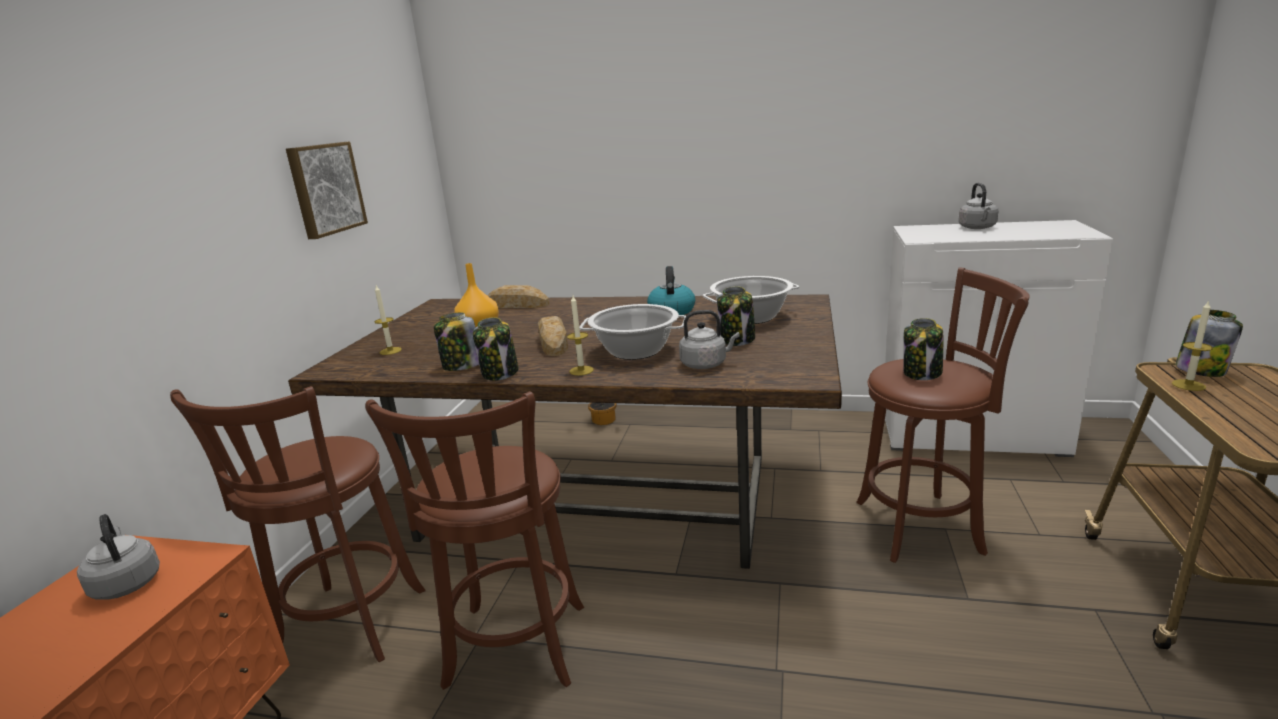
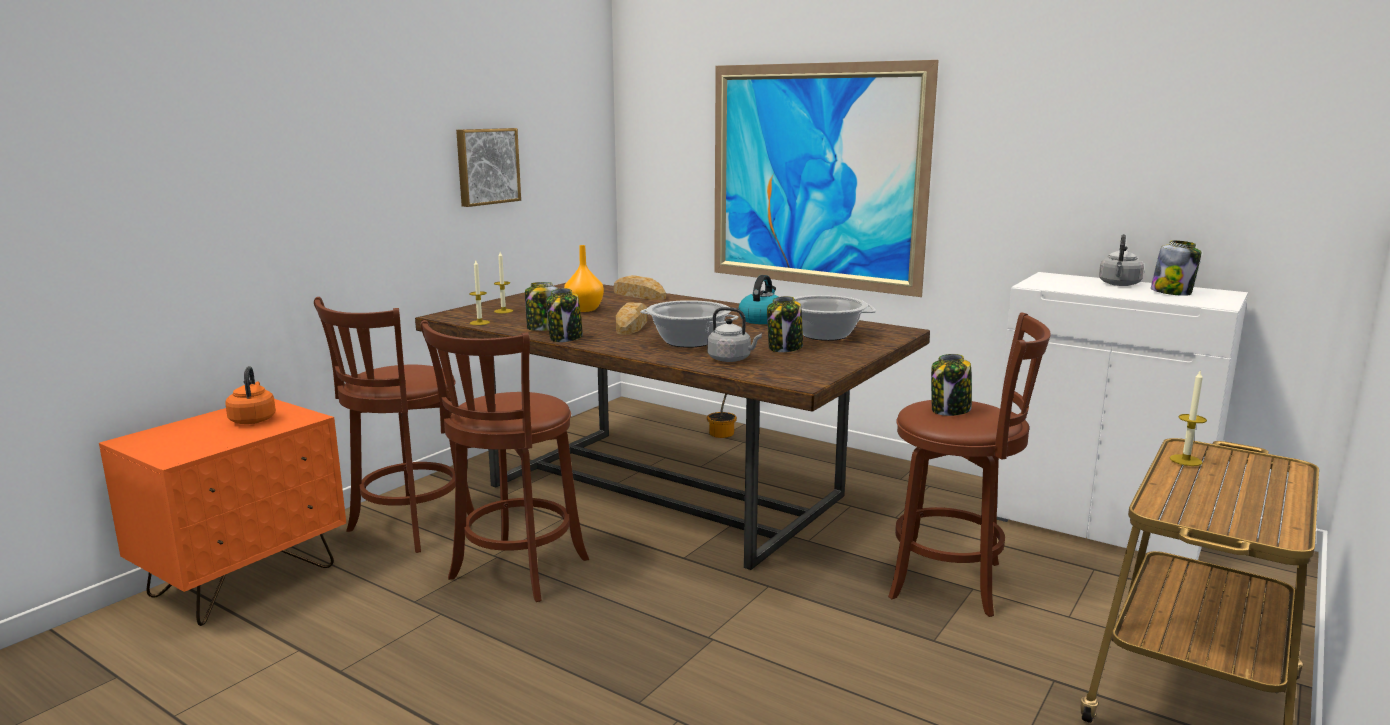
camera: 20 degrees right, 5 degrees down
(126, 583) = (253, 419): grey kettle -> orange kettle
(581, 370) = (628, 347): candle -> candle (479, 323)
(666, 162) = (815, 176): none -> picture
(1201, 370) = (1226, 453): jar -> jar (1172, 292)

